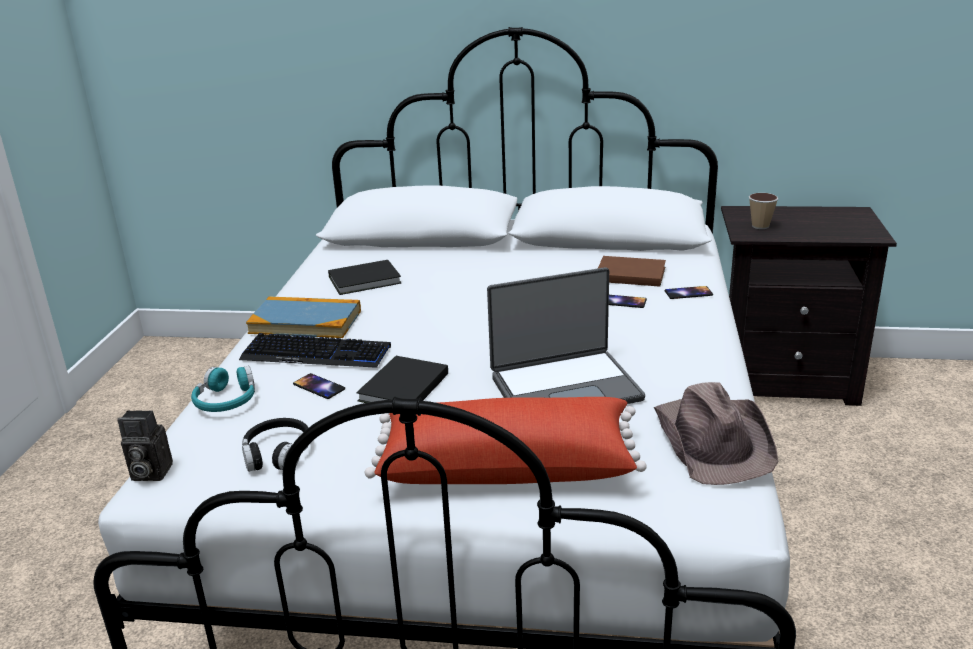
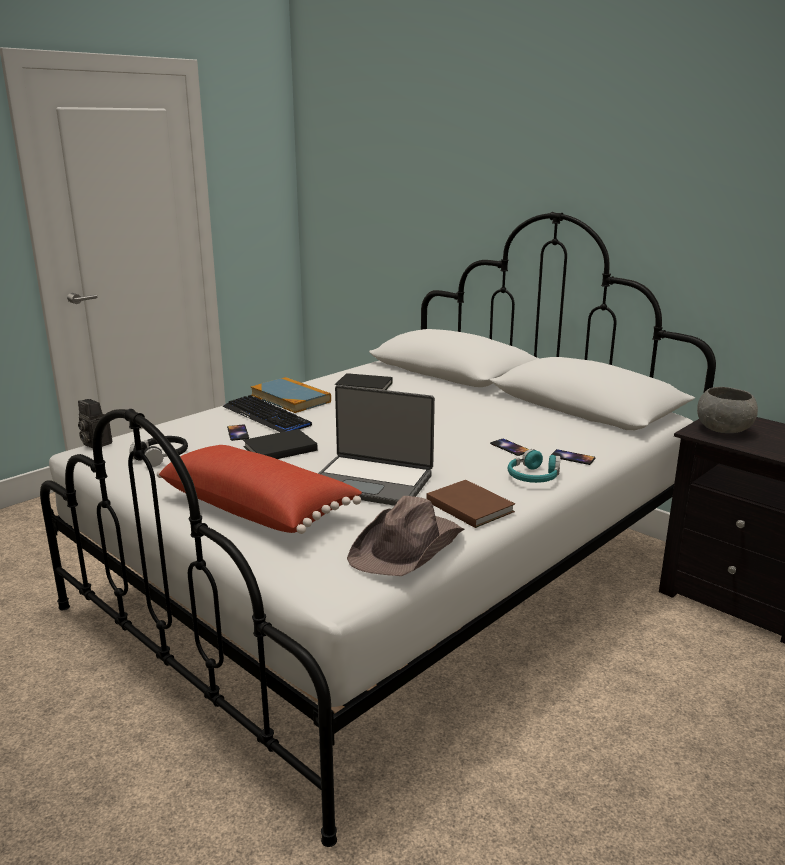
camera: 35 degrees right, 5 degrees down
(226, 400) = (183, 424): turquoise headphones -> turquoise headphones (534, 477)
(628, 274) = (549, 432): brown book -> brown book (469, 505)
(760, 226) = (723, 430): cup -> grey bowl

